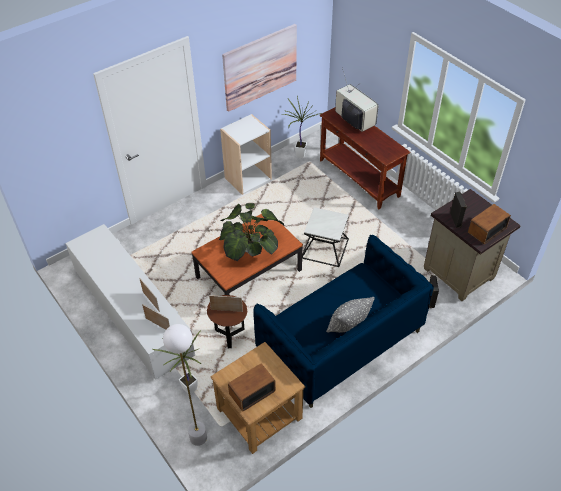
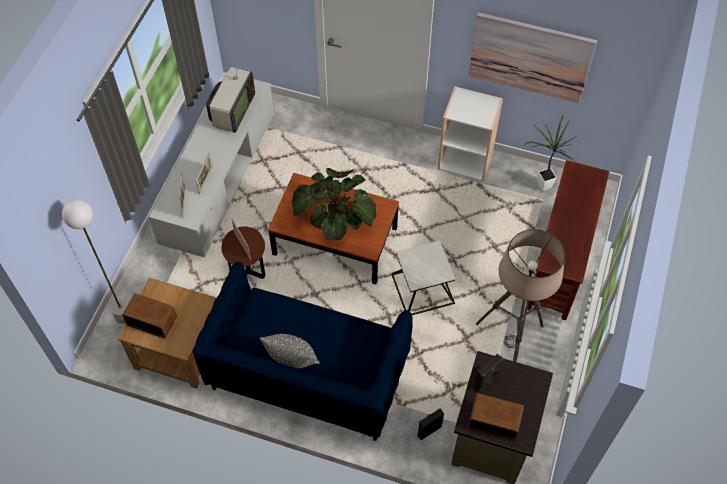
camera: 55 degrees right, 10 degrees up
(190, 392) = (165, 279): potted plant -> none
(353, 121) = (584, 198): television -> television (232, 112)
(396, 228) = (510, 342): none -> floor lamp

